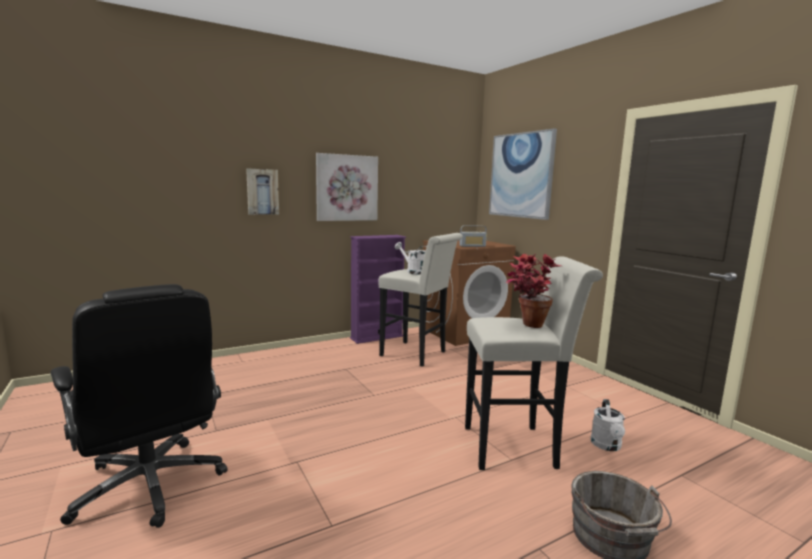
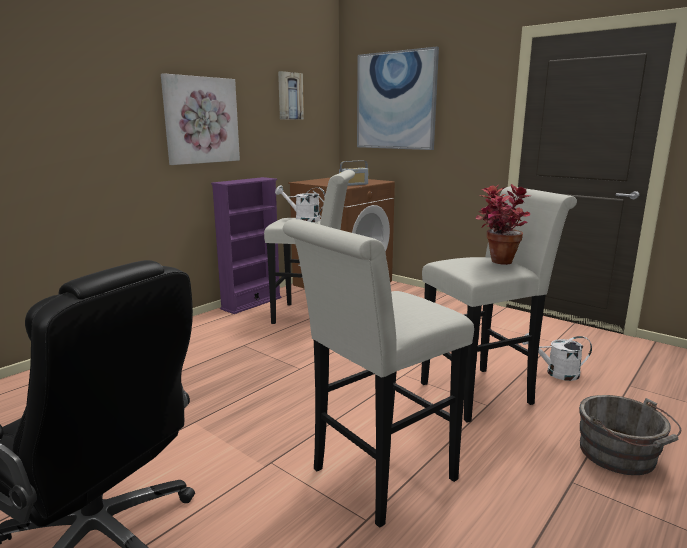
camera: 20 degrees left, 5 degrees up
(262, 191) = (96, 128): picture -> picture (289, 96)
(365, 495) = (376, 478): none -> white stool
(607, 446) = (556, 373): white watering can -> white watering can turned 105 degrees clockwise

